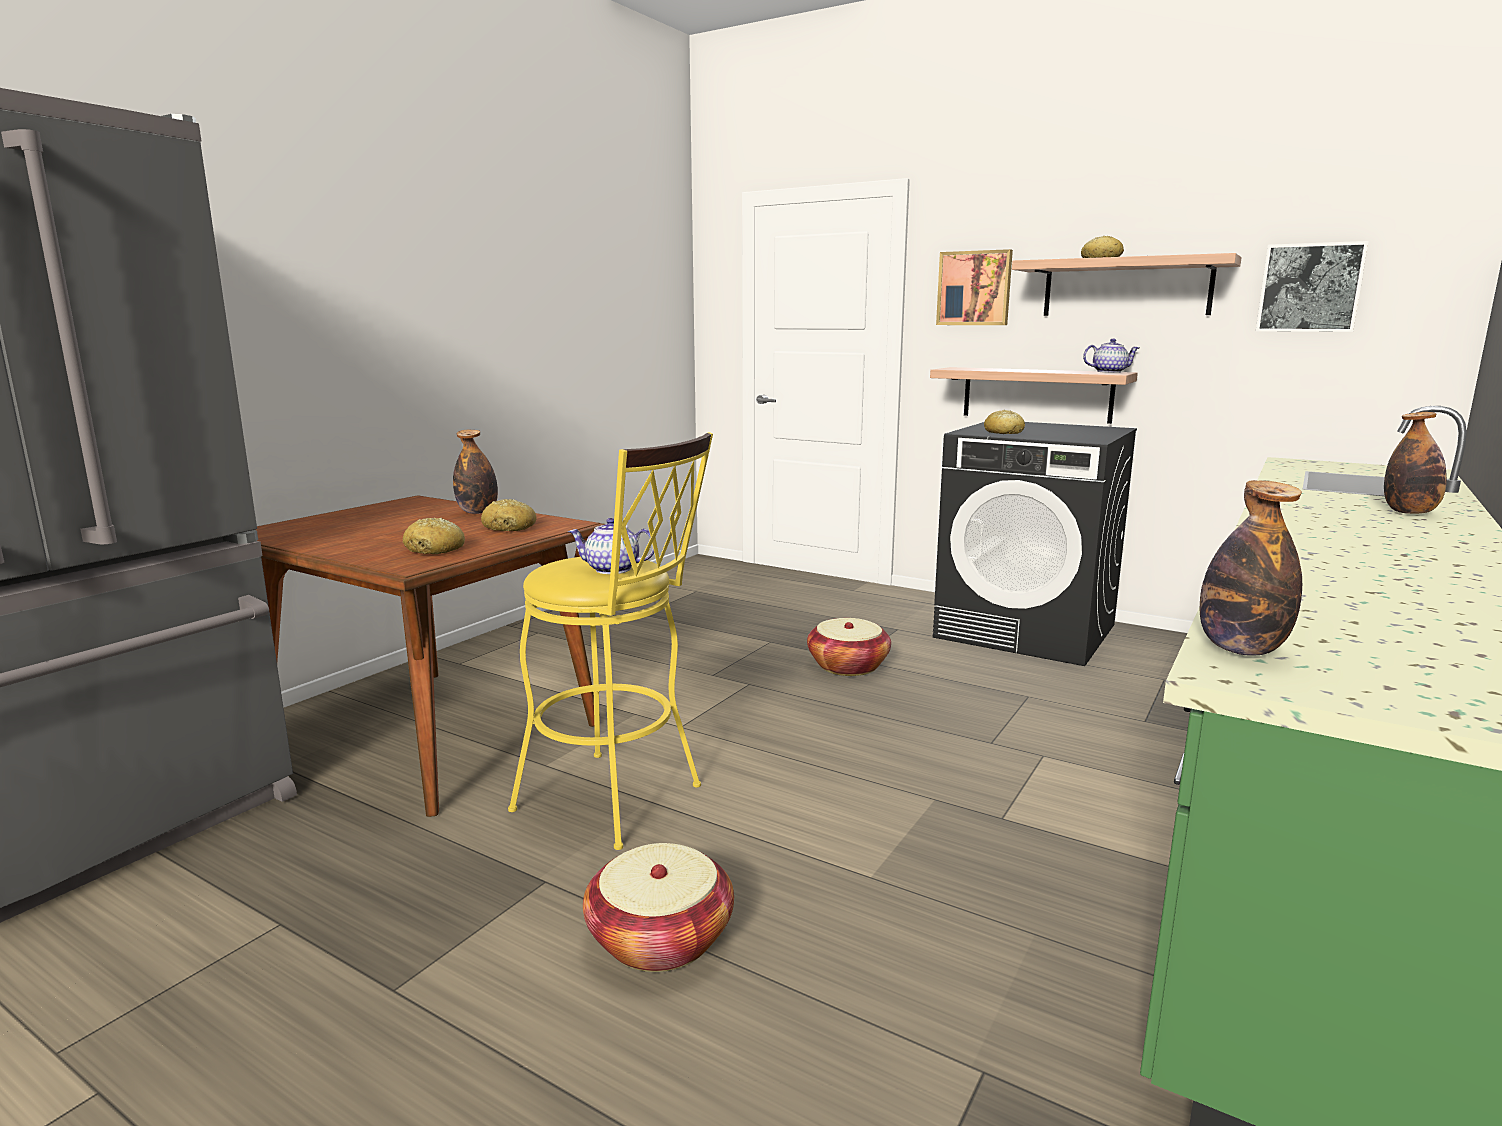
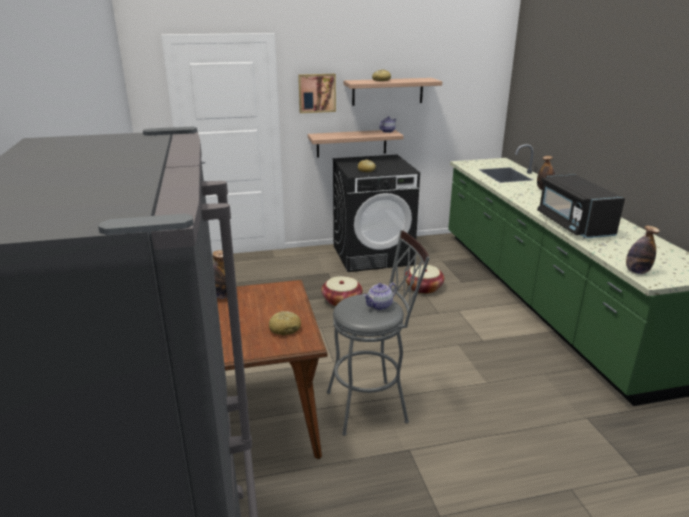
camera: 45 degrees left, 10 degrees up
(510, 528) = (273, 300): bread -> none
(619, 802) = (373, 405): yellow stool -> grey stool
(660, 939) = (473, 441): basket -> basket (423, 288)
(1306, 559) = (573, 225): none -> black microwave
(1310, 288) = (455, 90): picture -> none

